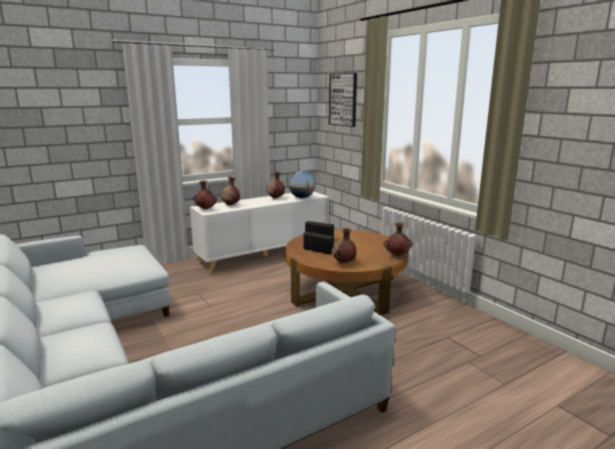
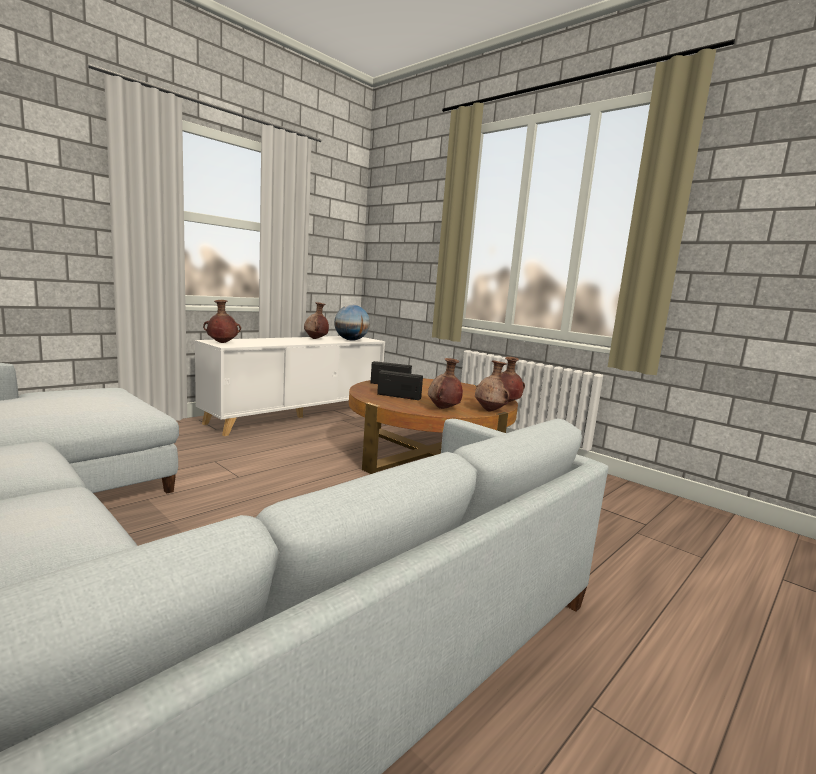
camera: 15 degrees left, 5 degrees down
(231, 205) = (257, 341): brown vase -> brown vase (490, 410)
(343, 99) = (407, 218): picture -> none

